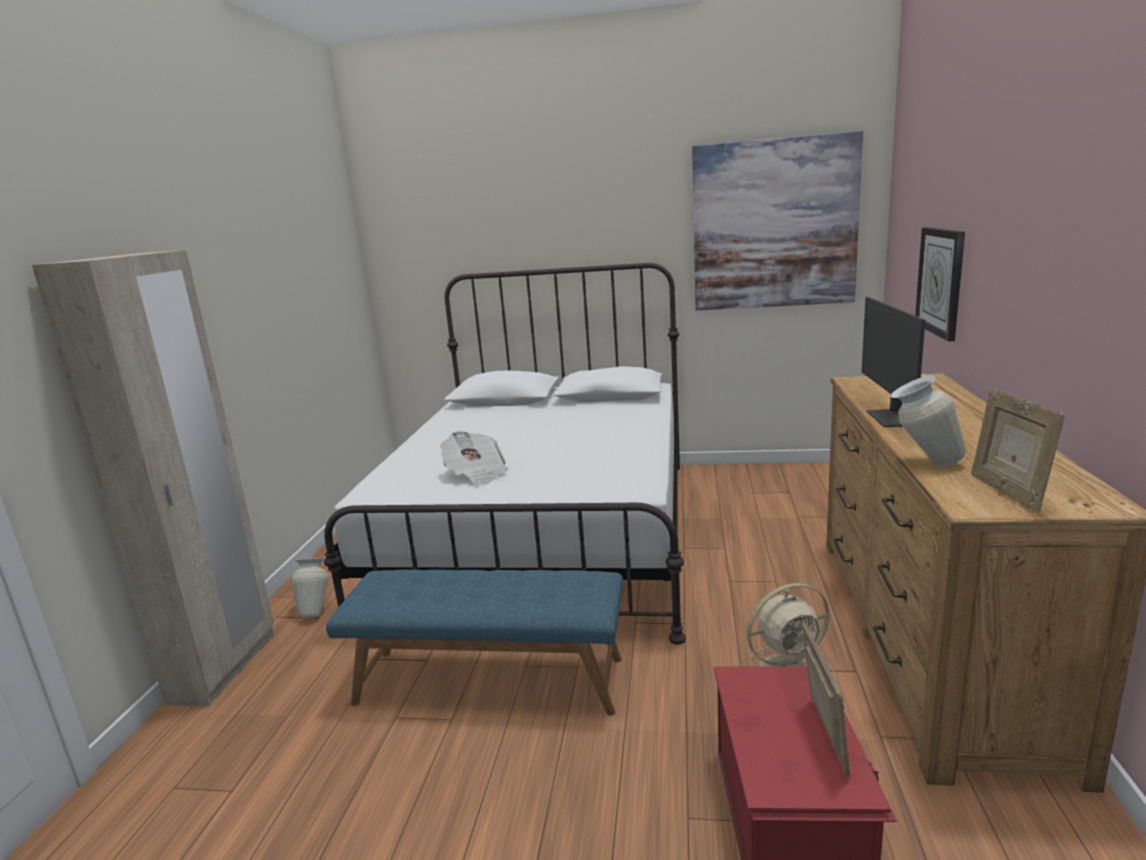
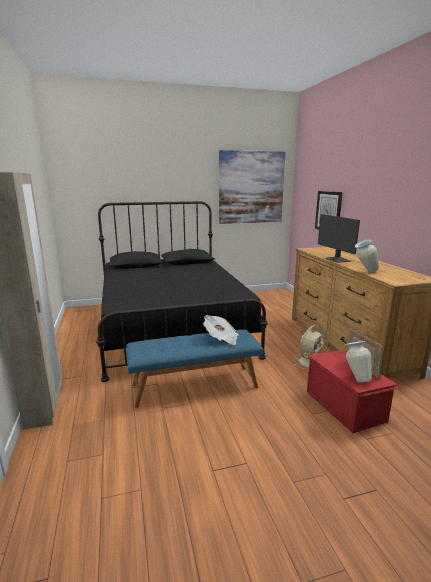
camera: 25 degrees left, 0 degrees up
(317, 611) = (77, 373): vase -> vase (355, 377)
(476, 474) = (163, 294): newspaper -> newspaper (221, 338)
(546, 534) = (172, 327): white bed -> black bed
(1007, 492) = (399, 277): picture frame -> none

